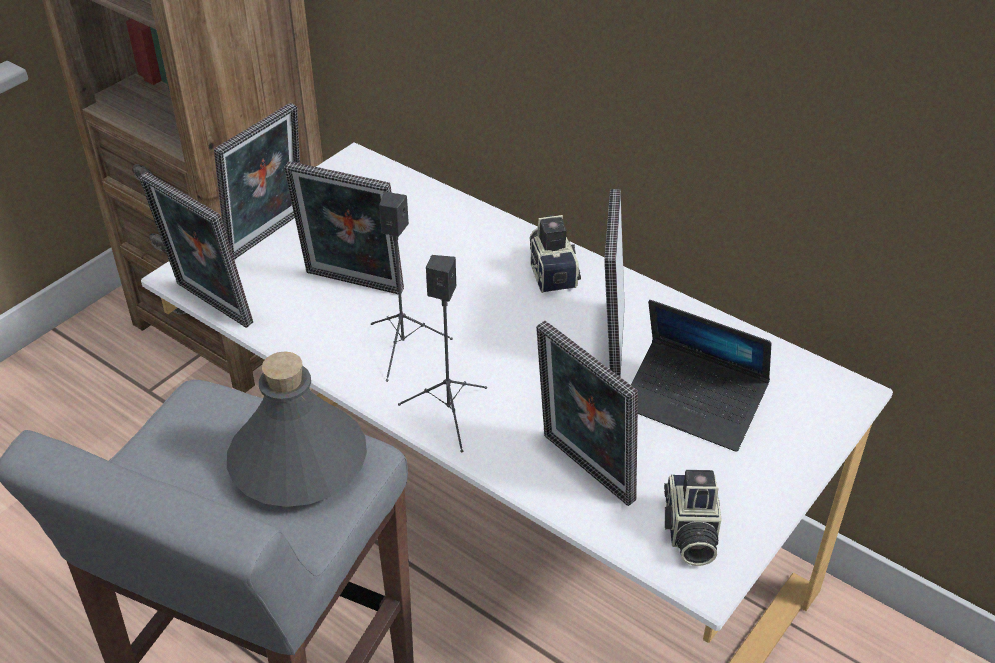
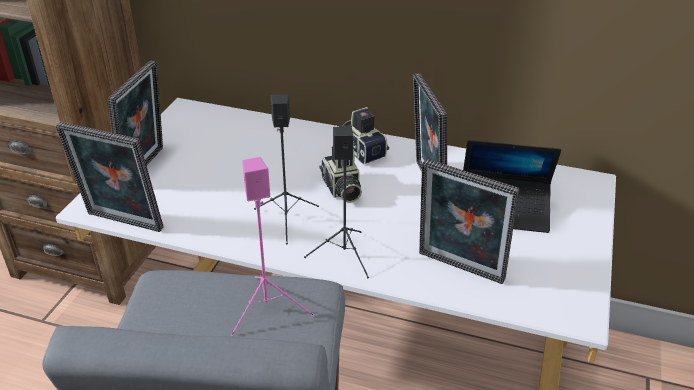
camera: 20 degrees left, 5 degrees down
(299, 461) = (268, 308): grey bottle -> pink speaker
(352, 285) = (226, 187): picture frame -> none
(689, 532) = (551, 290): camera -> camera (341, 189)

